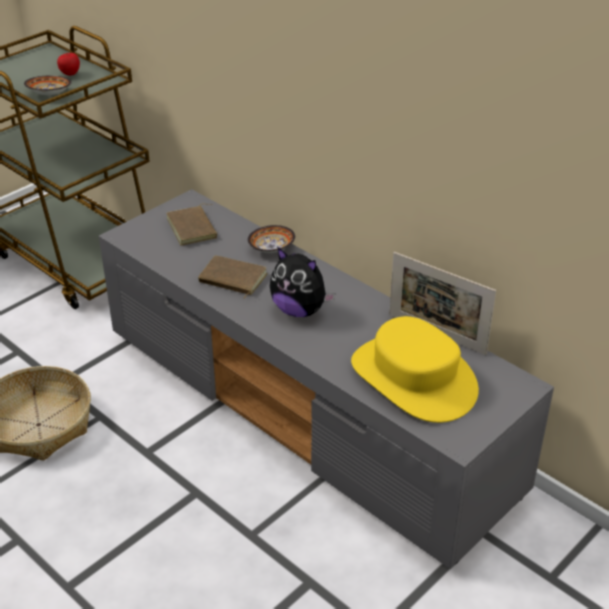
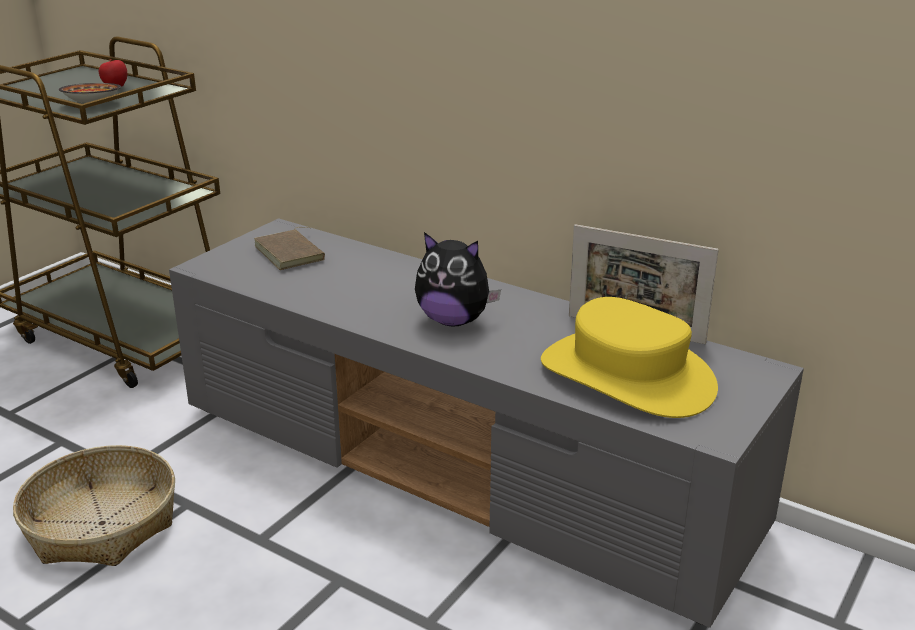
camera: 10 degrees left, 10 degrees down
(232, 280) = (356, 298): brown book -> none
(271, 249) = (397, 265): bowl -> none

